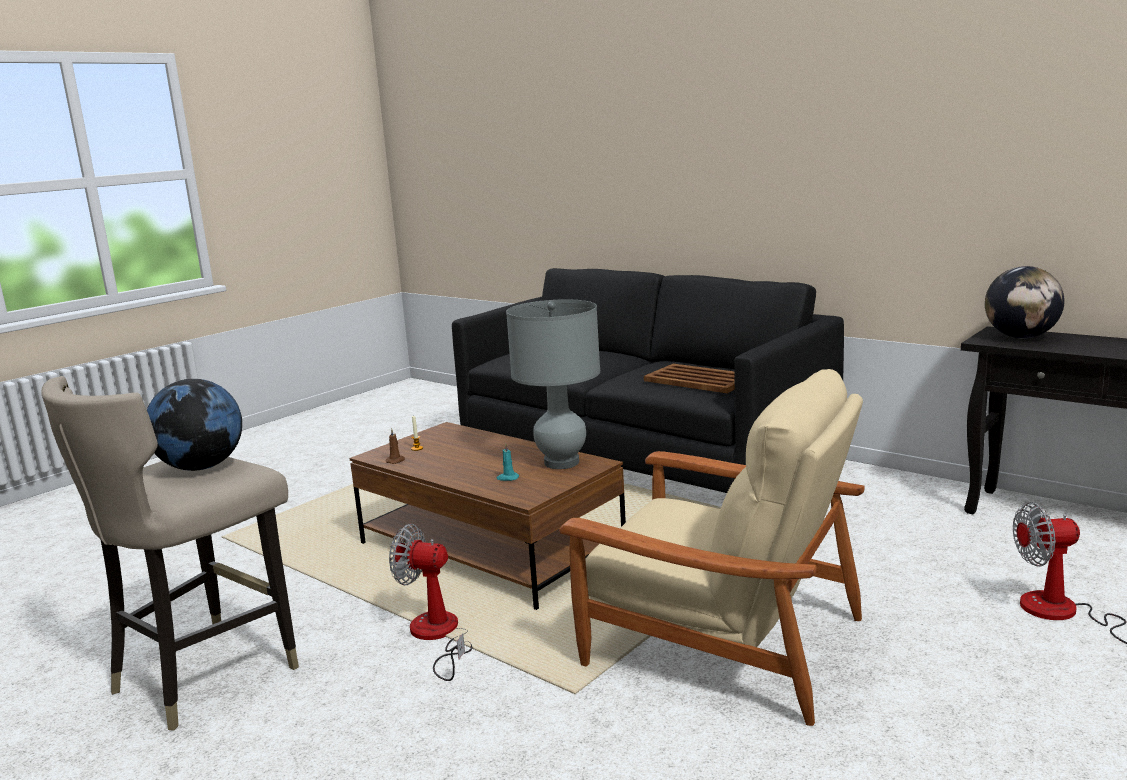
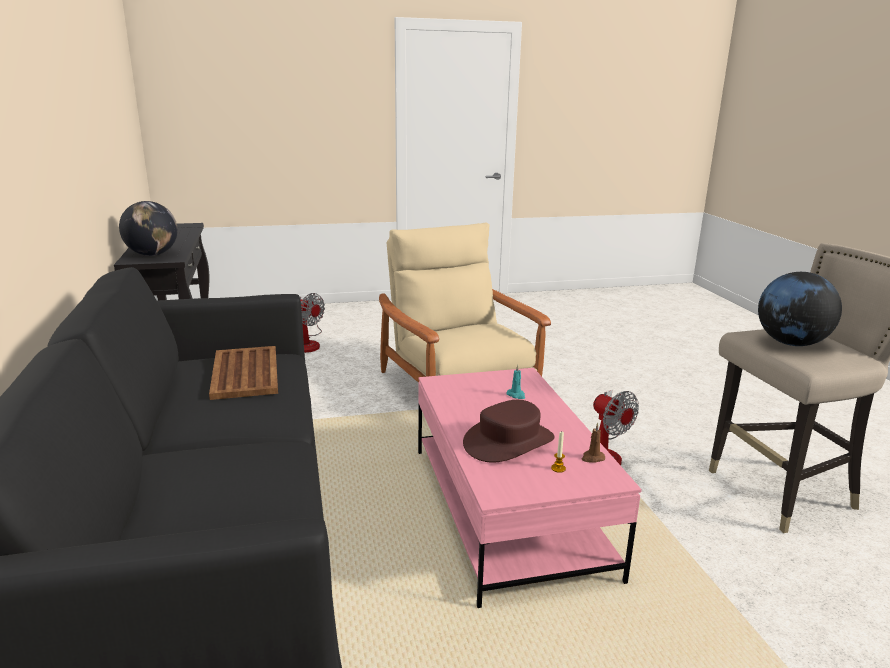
camera: 145 degrees left, 5 degrees up
(470, 449) = (508, 441): none -> brown hat
(490, 549) = (507, 509): brown coffee table -> pink coffee table
(561, 463) = (459, 392): grey table lamp -> none

